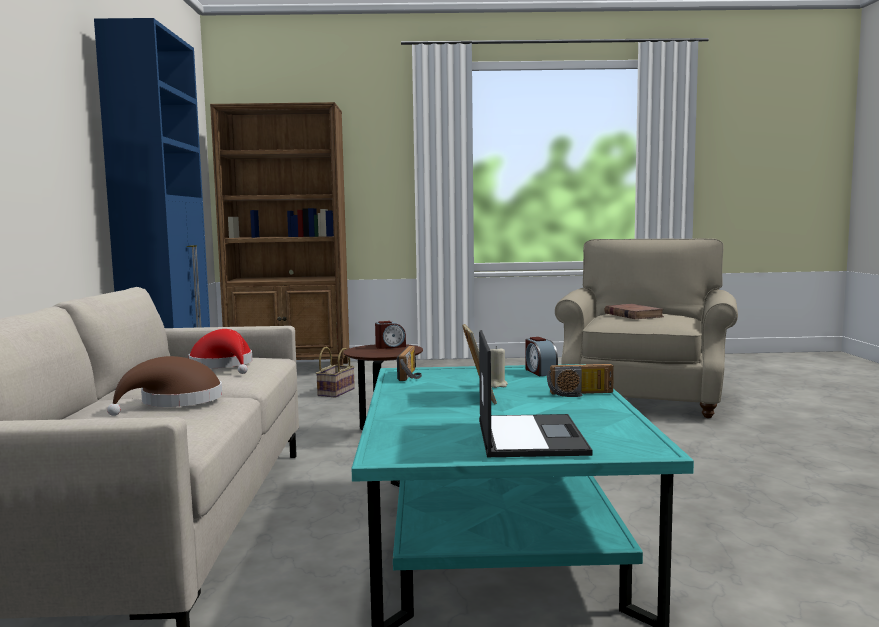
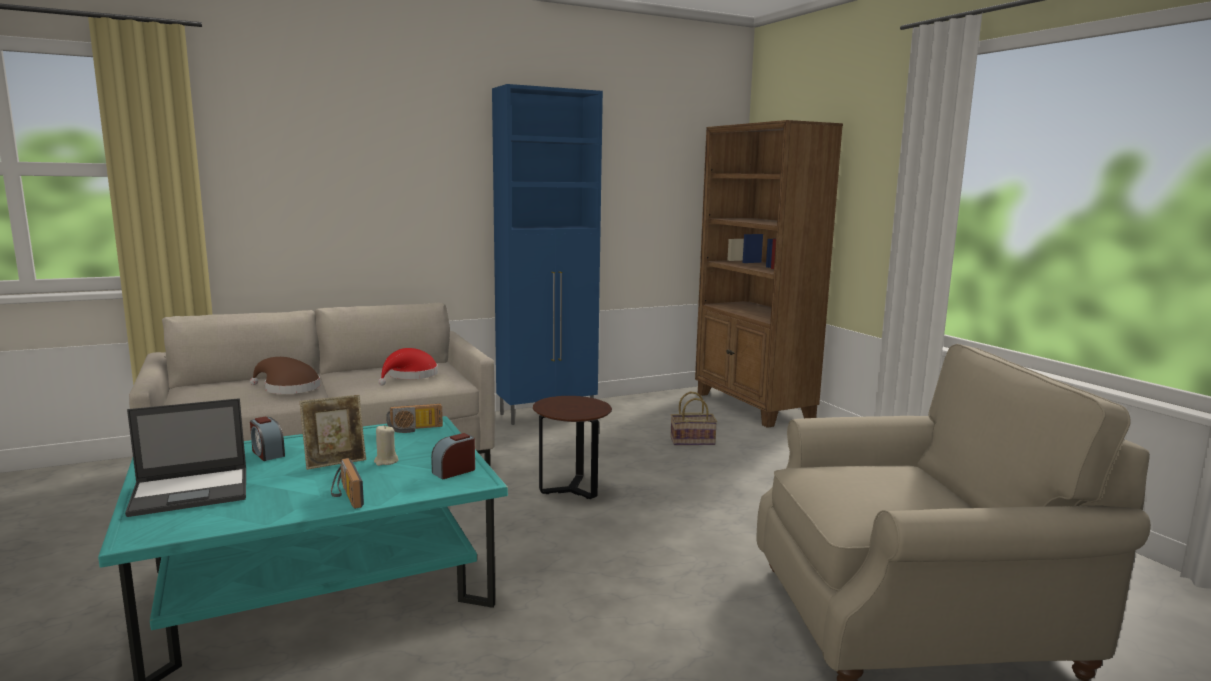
camera: 65 degrees right, 5 degrees up
(390, 346) = (590, 406): alarm clock -> alarm clock (267, 453)
(633, 315) = (878, 480): brown book -> none

